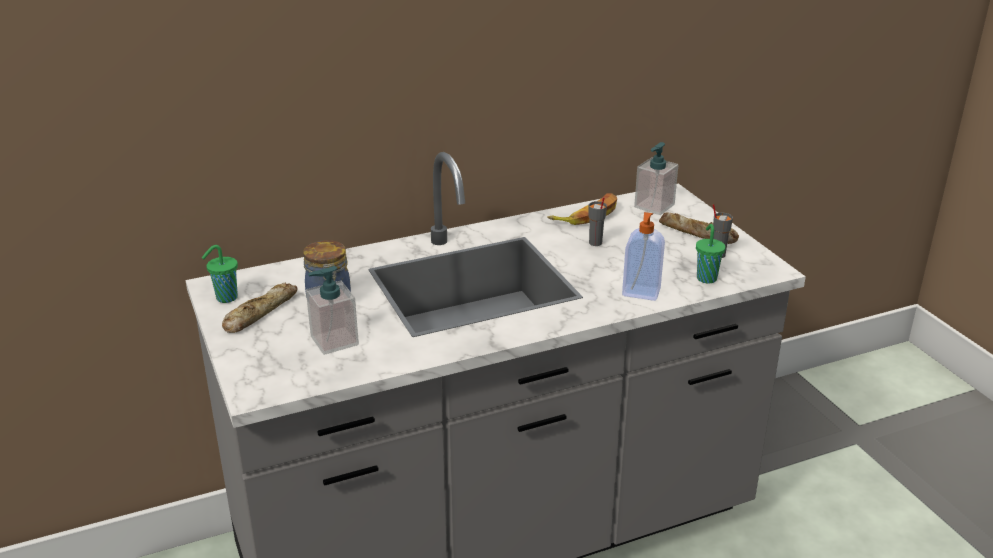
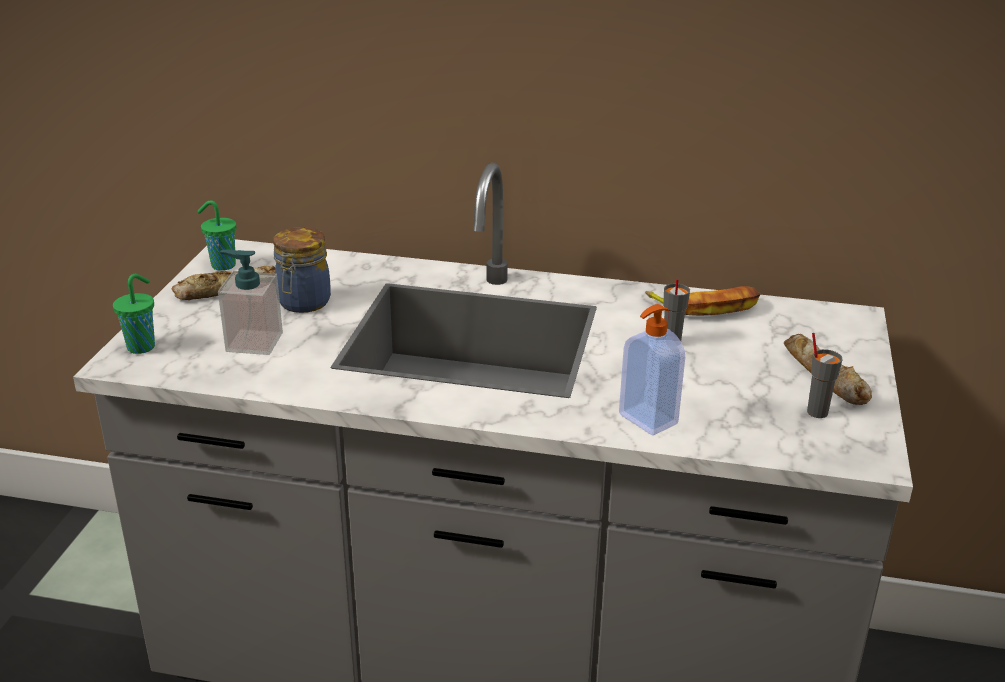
camera: 35 degrees right, 0 degrees up
(654, 206) = (809, 324): soap dispenser -> none
(706, 278) = (759, 434): green cup -> green cup (142, 346)

